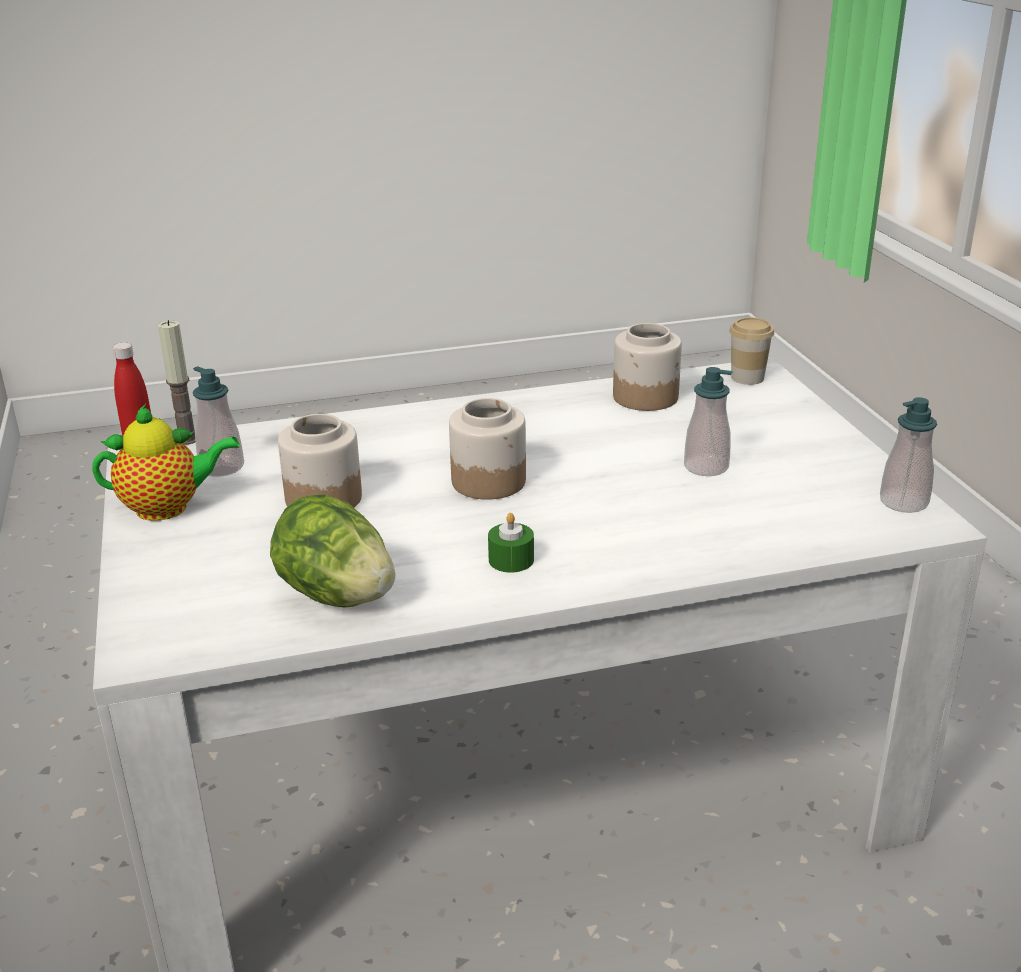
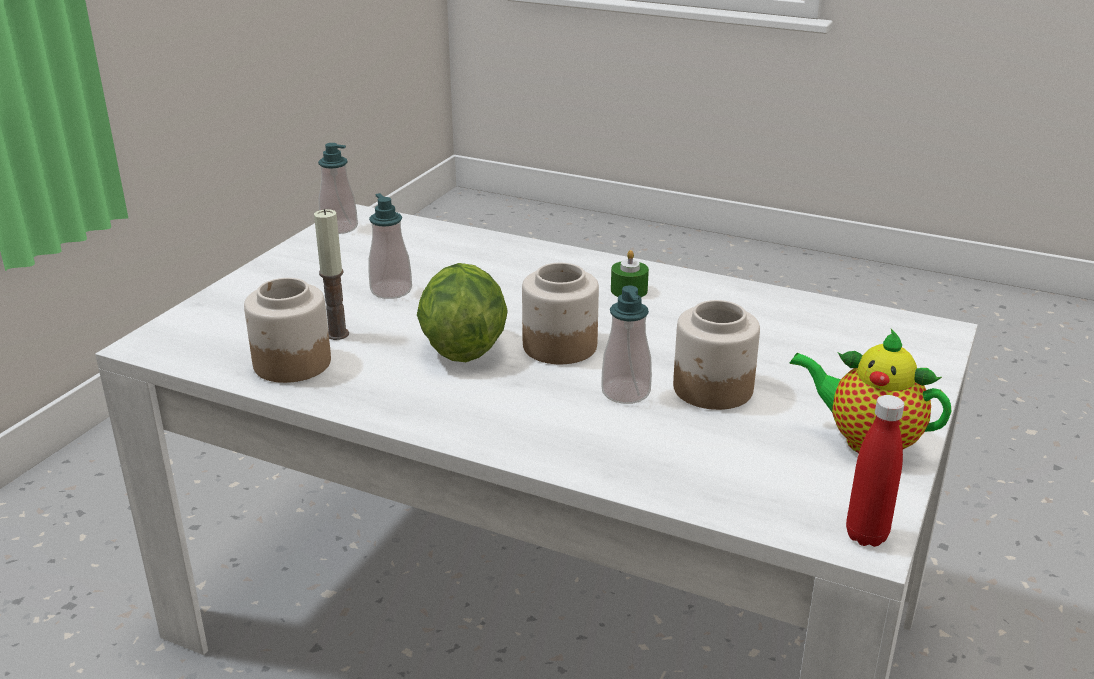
camera: 140 degrees left, 0 degrees up
(187, 439) = (799, 531): candle -> candle (337, 334)
(222, 467) = (783, 468): soap dispenser -> soap dispenser (625, 392)
(336, 596) = (773, 314): lettuce -> lettuce (462, 347)
(747, 378) = (173, 342): cup -> none

